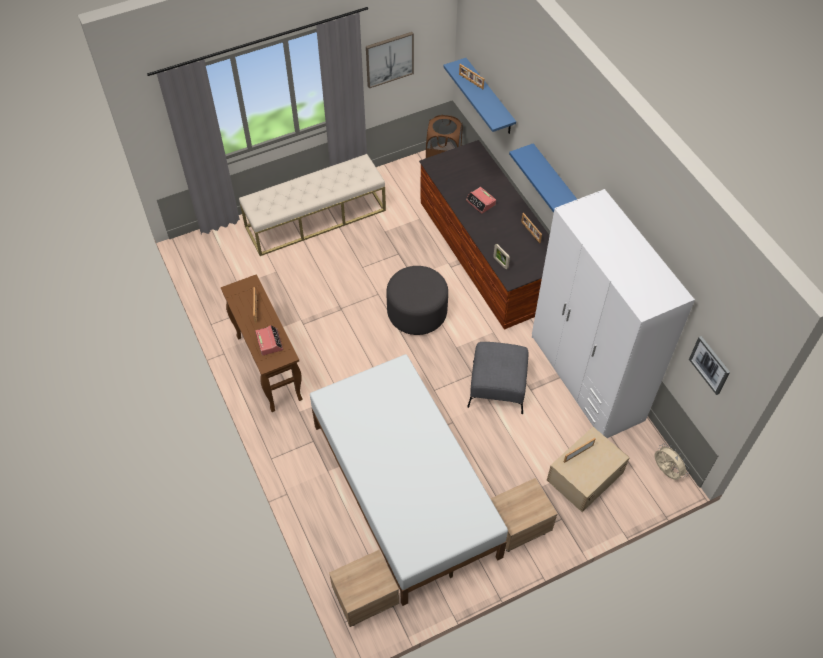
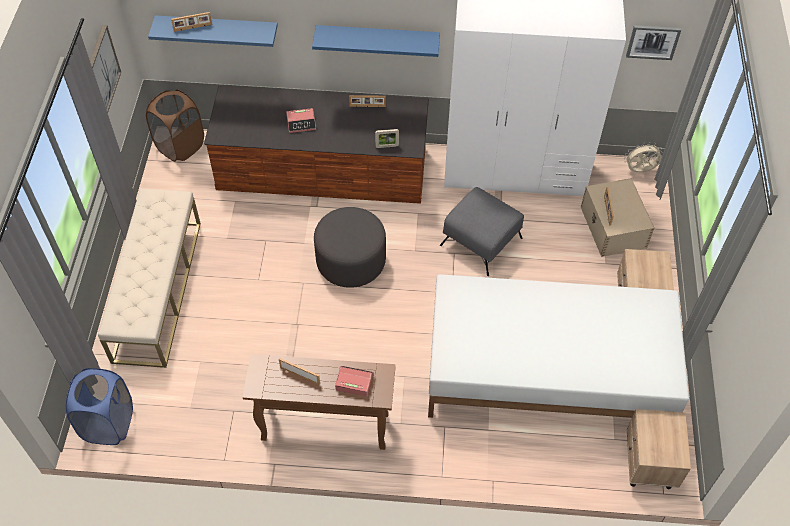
camera: 60 degrees left, 0 degrees up
(201, 250) = (109, 424): none -> blue laundry basket

